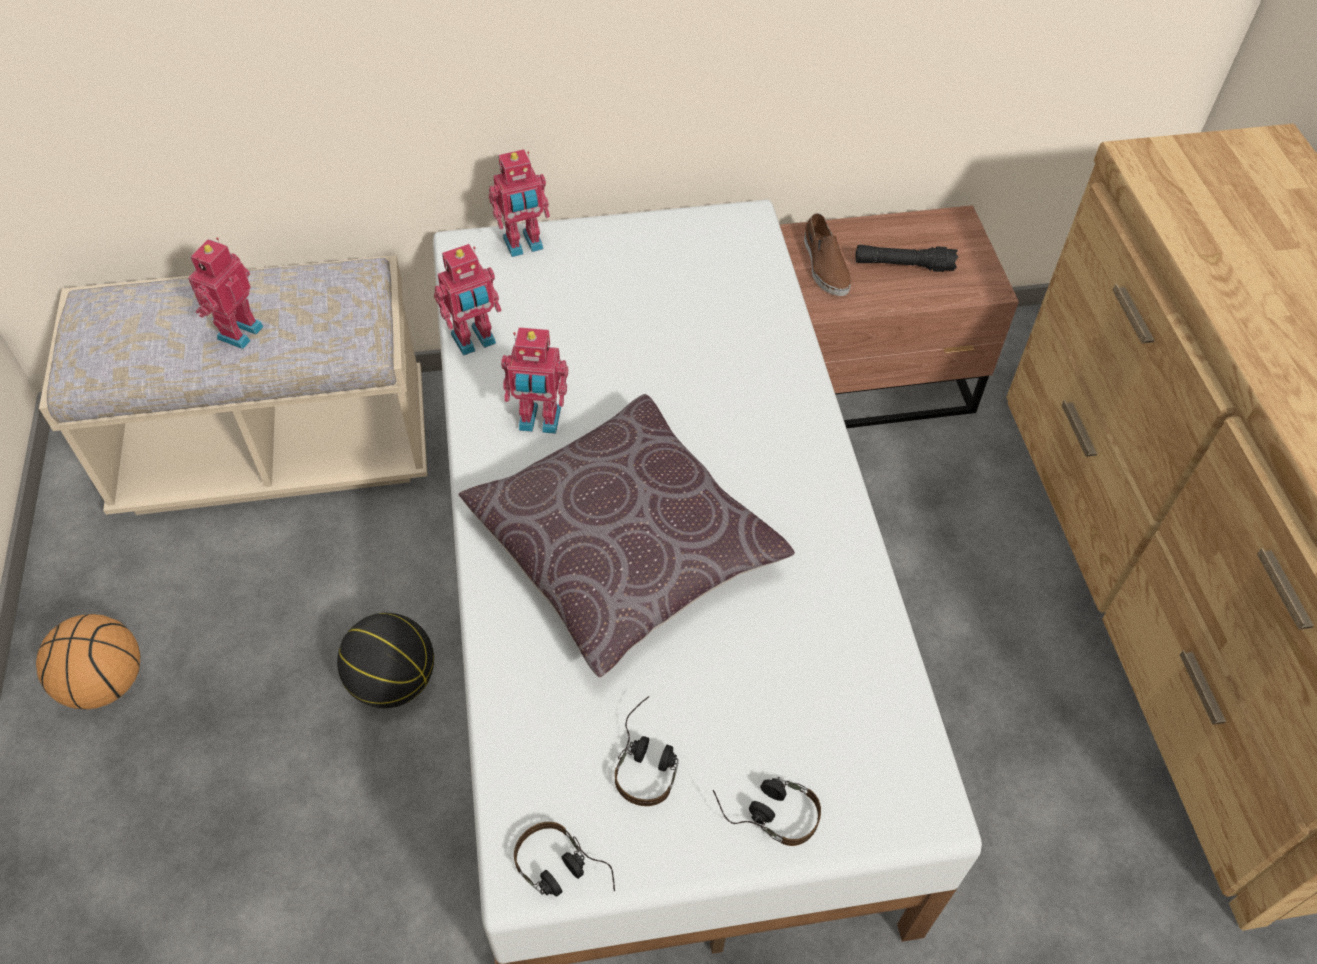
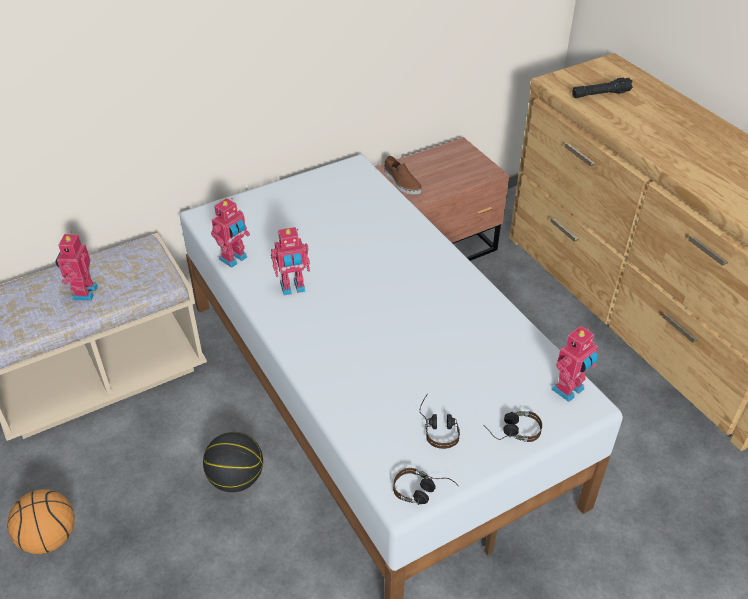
camera: 20 degrees left, 10 degrees down
(524, 245) = (237, 206): toy robot -> toy robot (569, 390)
(624, 548) = (372, 334): brown pillow -> none
(903, 265) = (443, 172): black flashlight -> black flashlight (600, 94)

